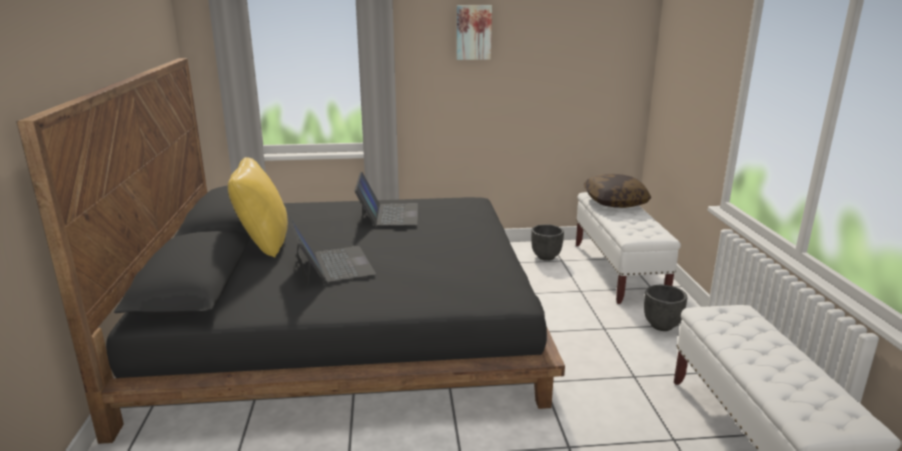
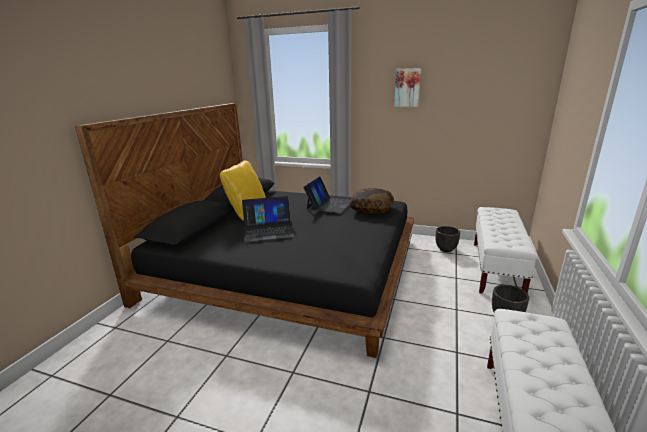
camera: 25 degrees right, 0 degrees up
(332, 265) = (268, 230): laptop -> laptop turned 75 degrees clockwise
(615, 202) = (501, 216): pillow -> pillow (371, 209)

